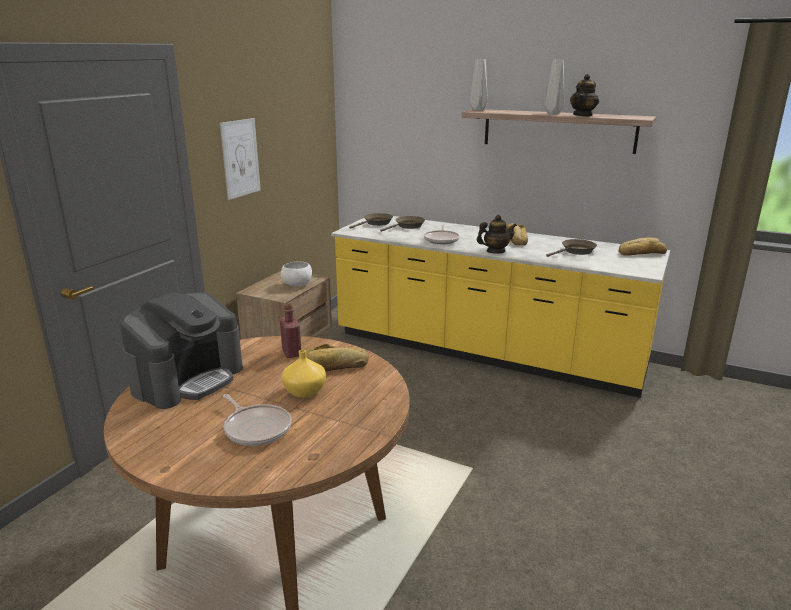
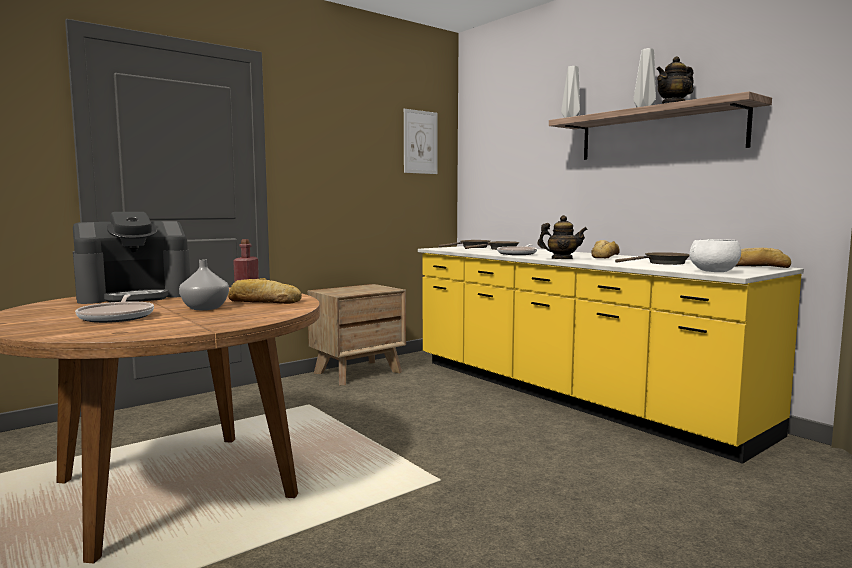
camera: 25 degrees right, 15 degrees down
(240, 158) = (329, 165): picture -> picture (420, 142)
(297, 285) = (366, 291): white bowl -> white bowl (713, 272)
(304, 391) = (206, 308): yellow vase -> grey vase

